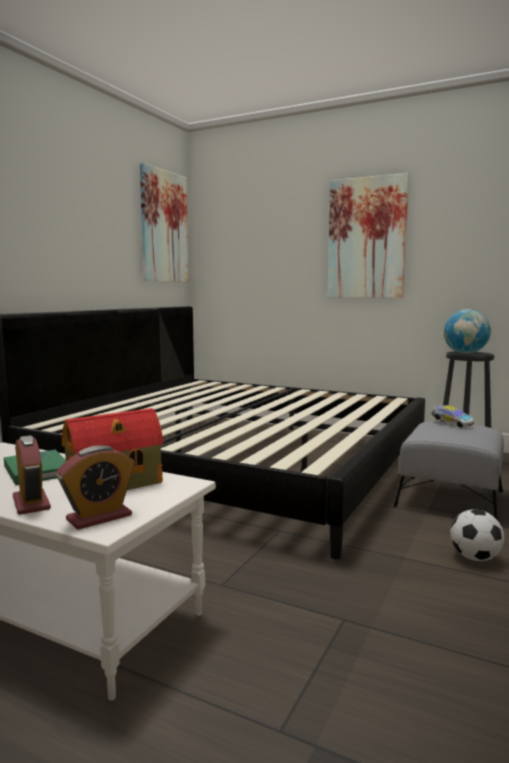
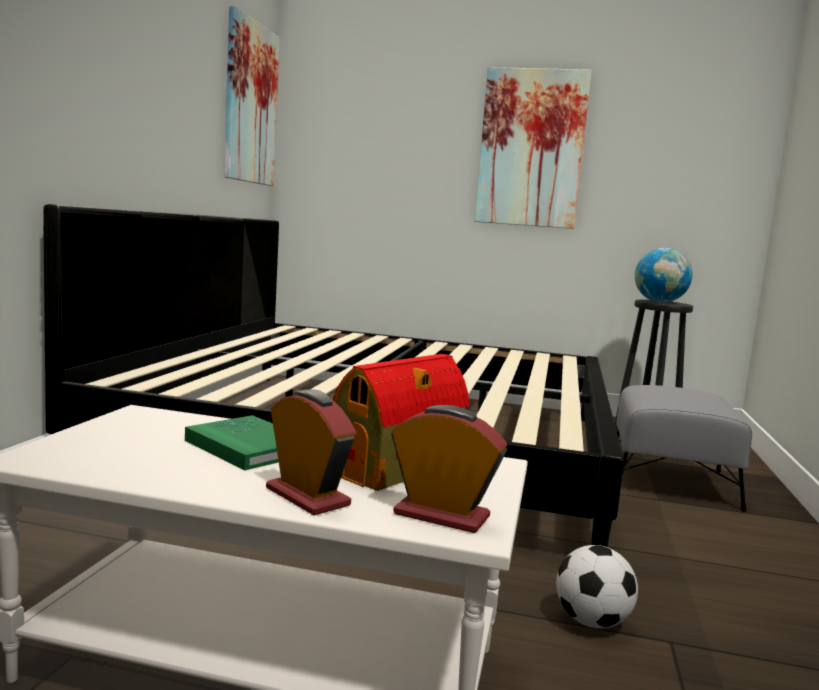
camera: 15 degrees left, 0 degrees up
(99, 517) = (441, 515): alarm clock -> alarm clock turned 105 degrees counterclockwise
(451, 423) = (671, 388): toy car -> none
(475, 558) = (754, 553): football -> football (592, 622)

